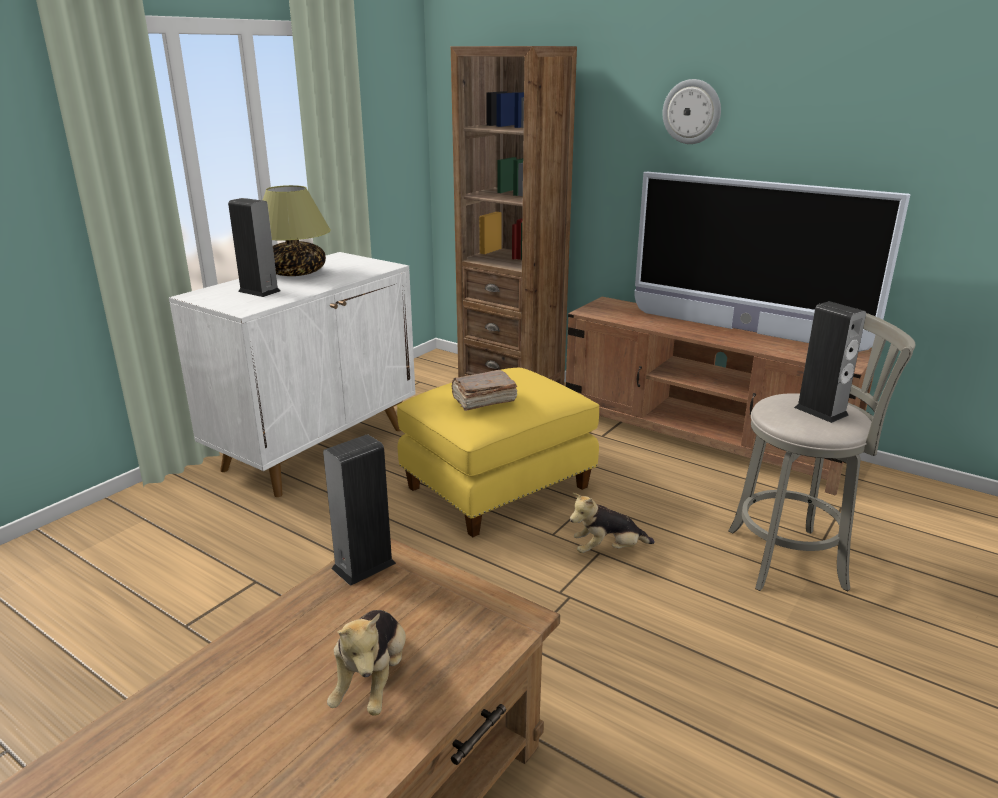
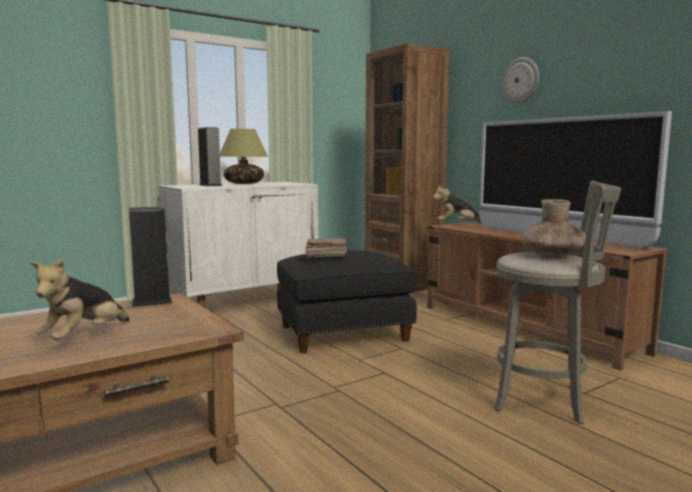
camera: 20 degrees right, 15 degrees down
(497, 486) = (343, 333): yellow ottoman -> black ottoman
(608, 550) = (392, 372): plush toy -> plush toy (457, 225)
(821, 411) = (553, 257): speaker -> brown vase

